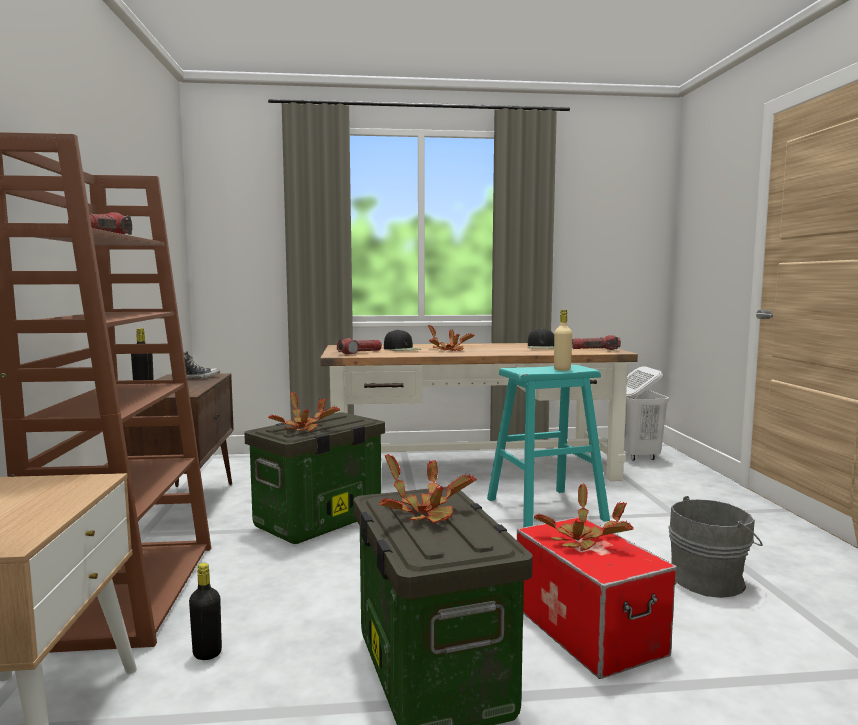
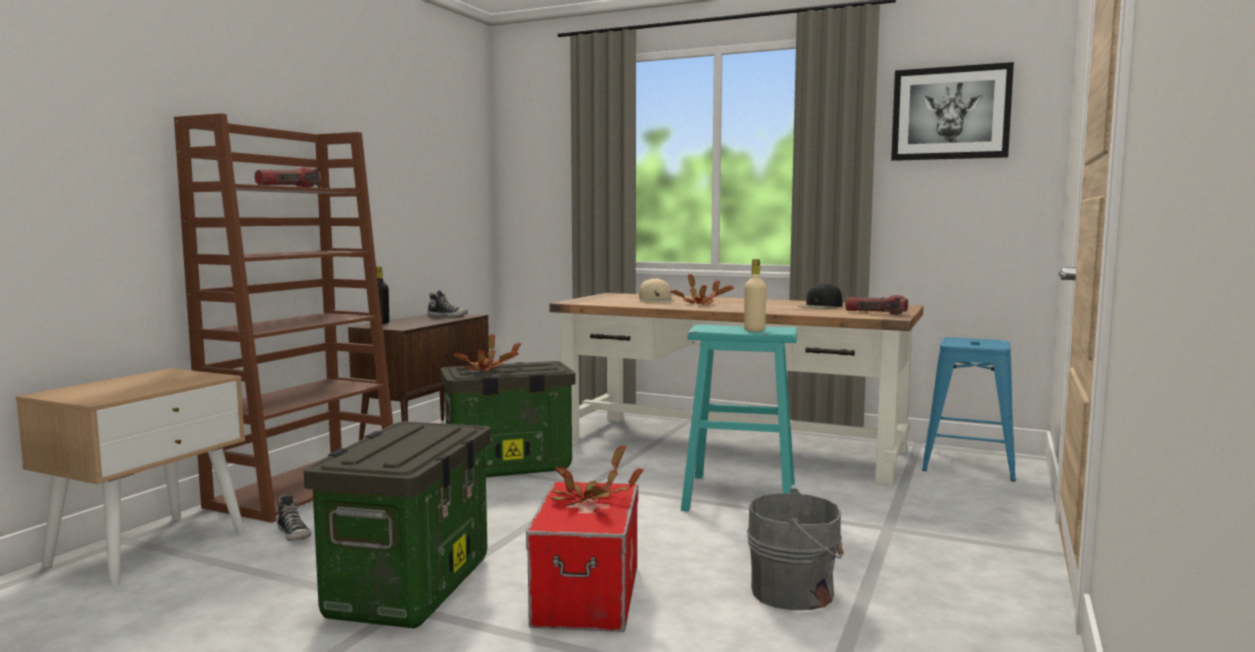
camera: 30 degrees right, 0 degrees up
(207, 653) = (294, 534): black bottle -> shoe
(360, 353) = (601, 301): flashlight -> none
(402, 349) = (656, 300): black cap -> beige cap
(423, 512) = (410, 437): potted plant -> none
(601, 199) = (950, 113): none -> picture
(636, 456) = (969, 464): white laundry basket -> blue stool

